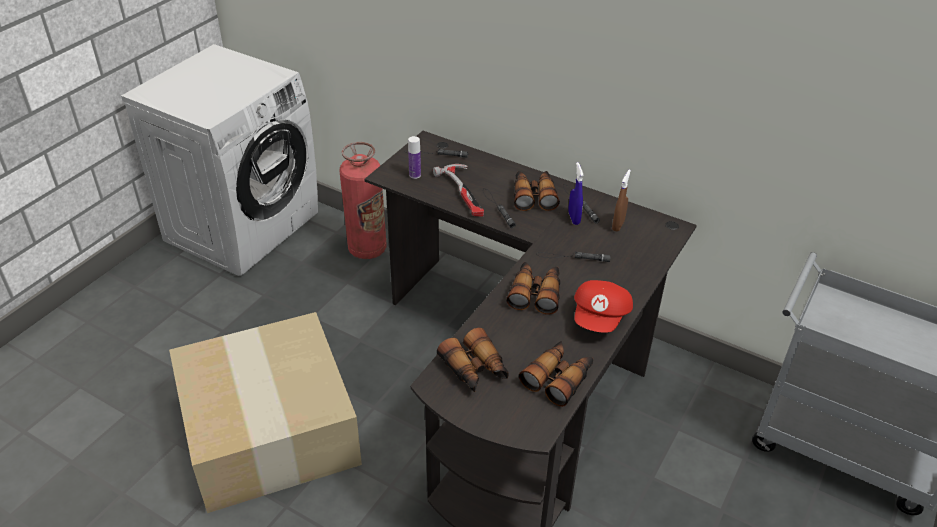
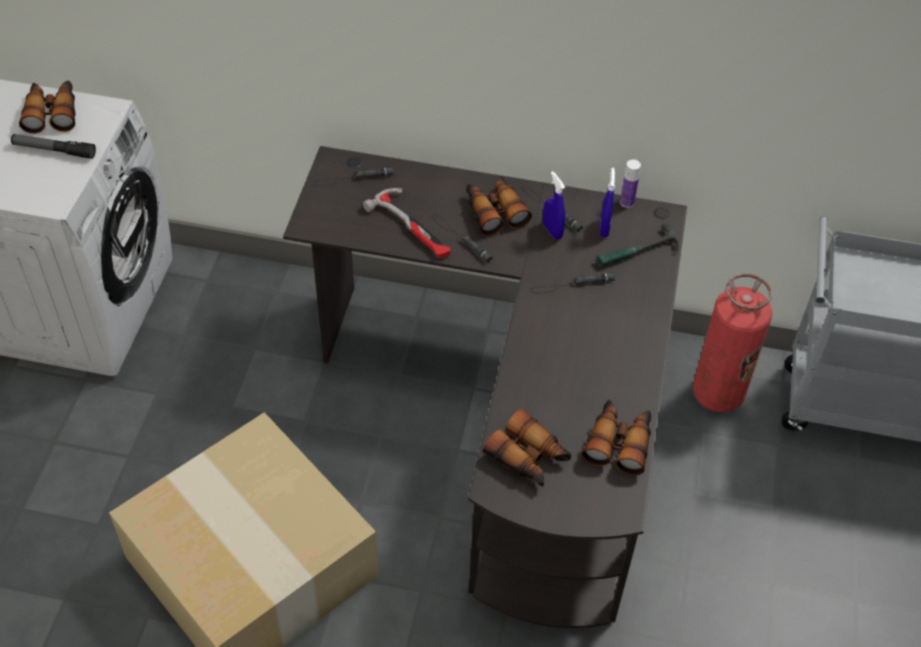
camera: 20 degrees left, 10 degrees up
(228, 89) = (54, 150): none -> flashlight
(367, 249) = (258, 295): fire extinguisher -> fire extinguisher (717, 394)
(415, 175) = (342, 215): bottle -> bottle (627, 202)
(535, 293) = (551, 343): binoculars -> binoculars (52, 113)
(600, 318) = (632, 355): red cap -> none
(618, 225) = (604, 228): brown spray bottle -> blue spray bottle
(639, 248) = (638, 253): none -> hammer

